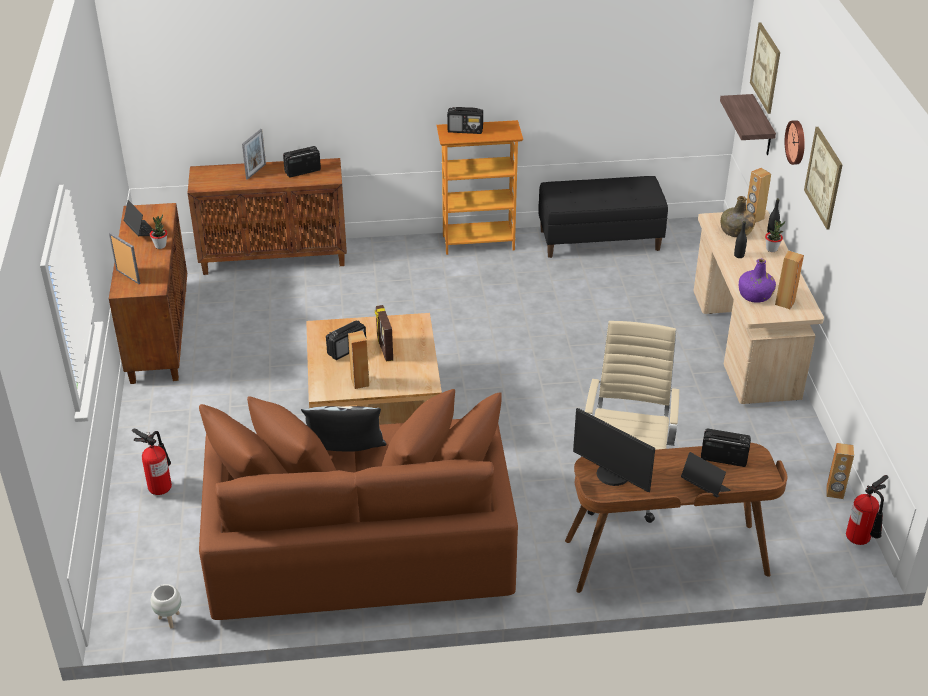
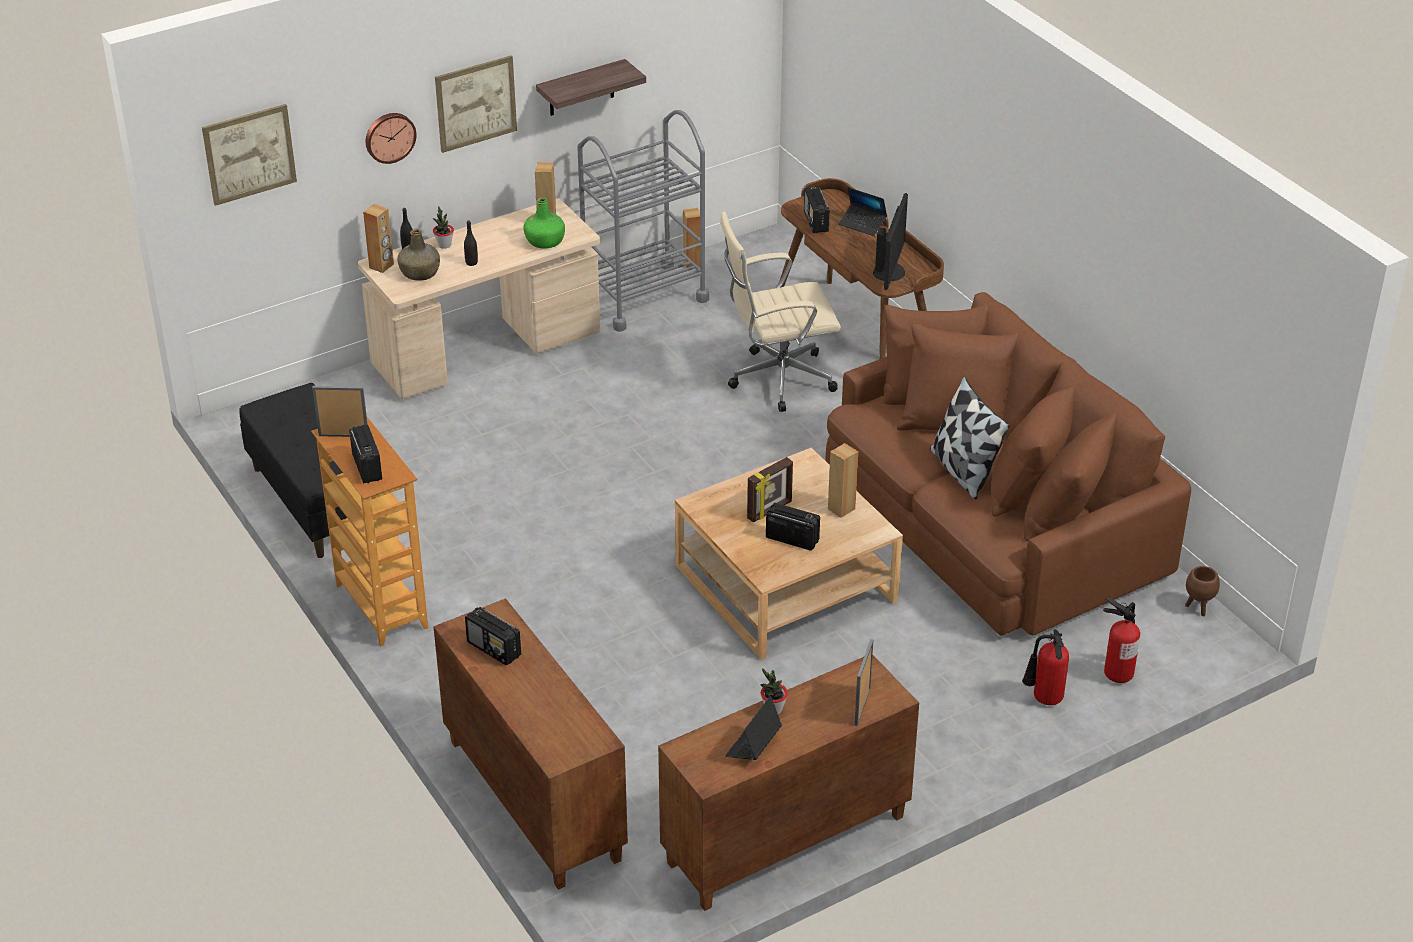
camera: 115 degrees left, 0 degrees up
(169, 620) = (1198, 608): white planter -> brown planter
(256, 171) = (522, 697): picture frame -> picture frame (343, 435)
(704, 487) = (862, 224): laptop -> laptop turned 75 degrees counterclockwise
(755, 295) = (545, 241): purple bottle -> green bottle
(762, 126) = (278, 213): shelf -> shelf (581, 88)
(789, 446) = (643, 297): none -> grey cart
(861, 540) = (746, 243): fire extinguisher -> fire extinguisher (1118, 672)

